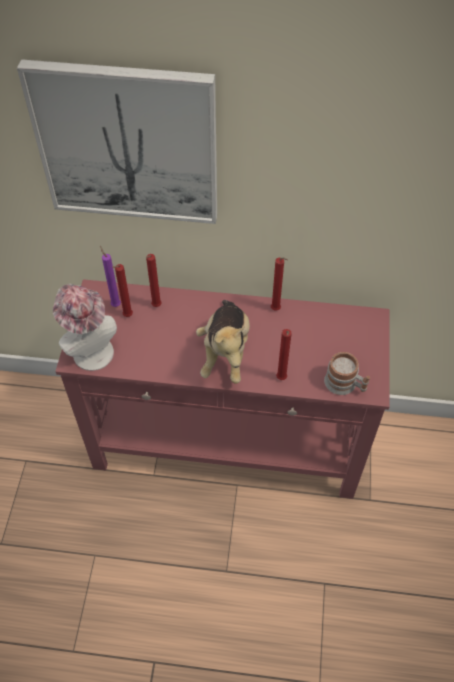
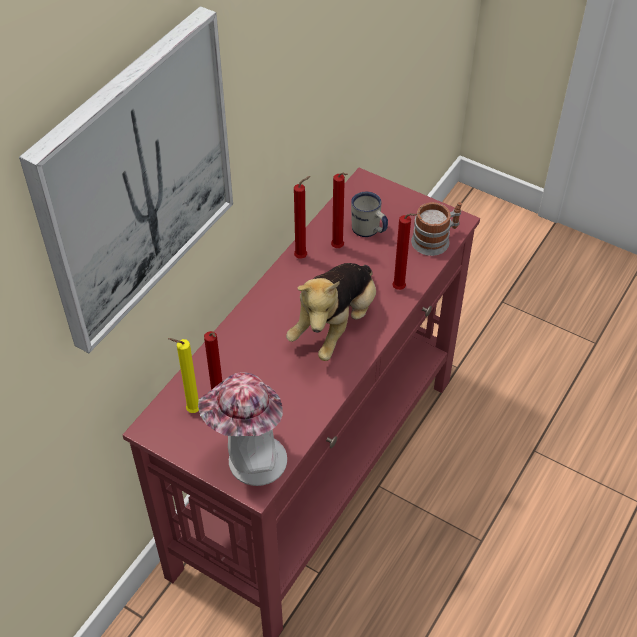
camera: 65 degrees left, 5 degrees down
(115, 304) = (191, 410): purple candle -> yellow candle
(156, 306) = (223, 369): red candle -> red candle (339, 248)
(225, 352) = (335, 325): plush toy -> plush toy turned 90 degrees clockwise
(326, 339) = (369, 231): none -> white mug

